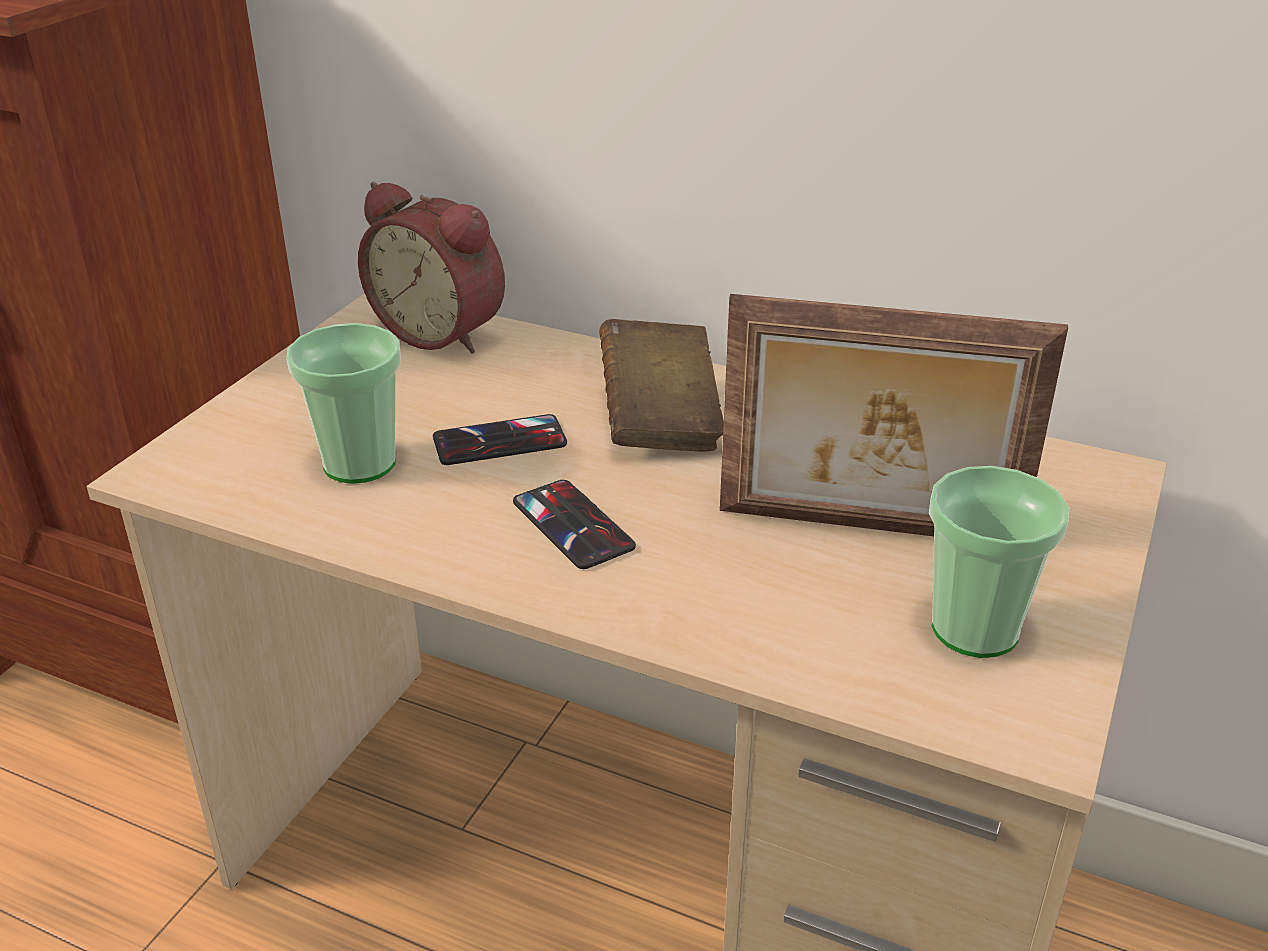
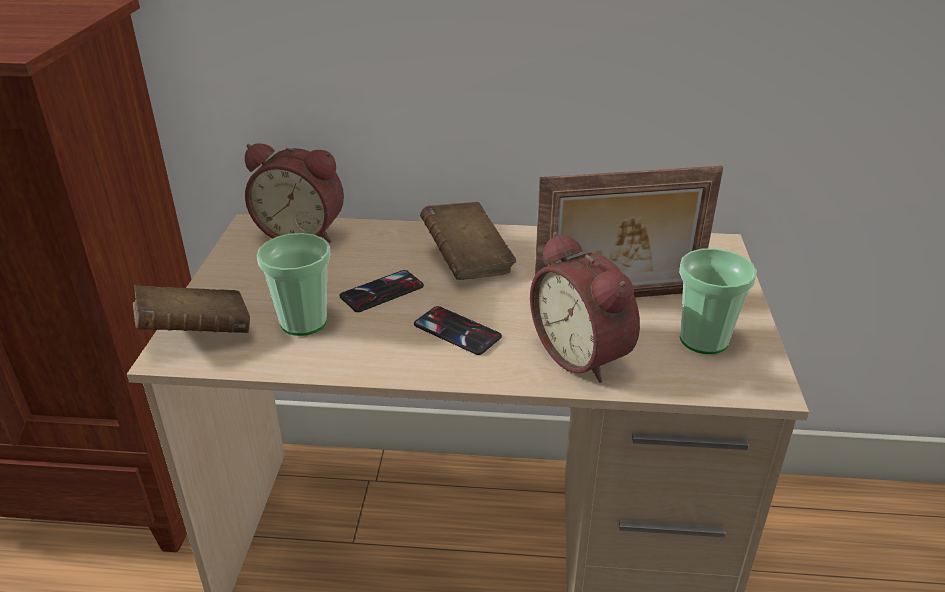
camera: 20 degrees left, 0 degrees up
(207, 449) = (196, 333): none -> brown book
(751, 606) = (584, 354): none -> alarm clock

